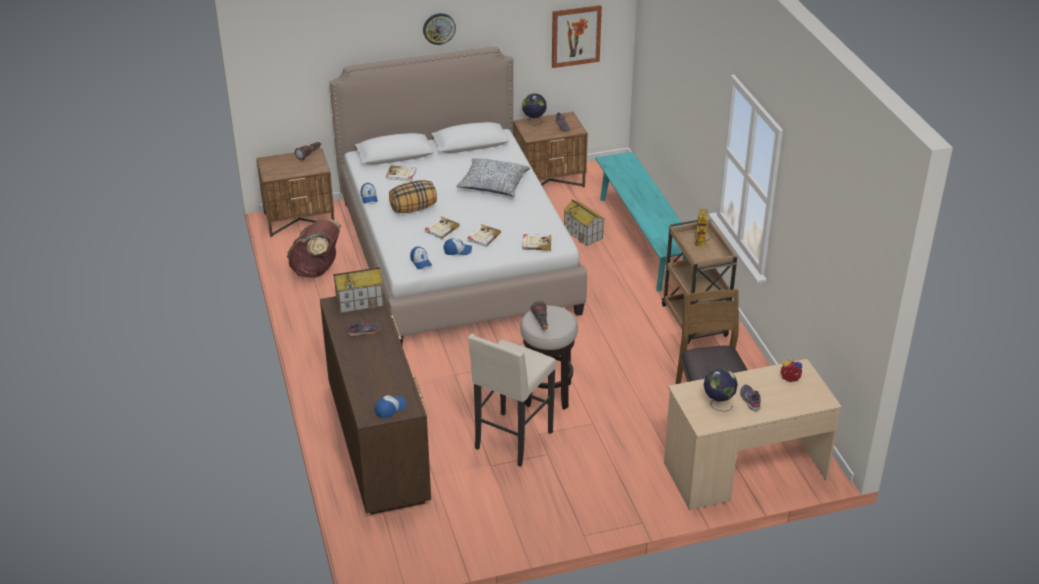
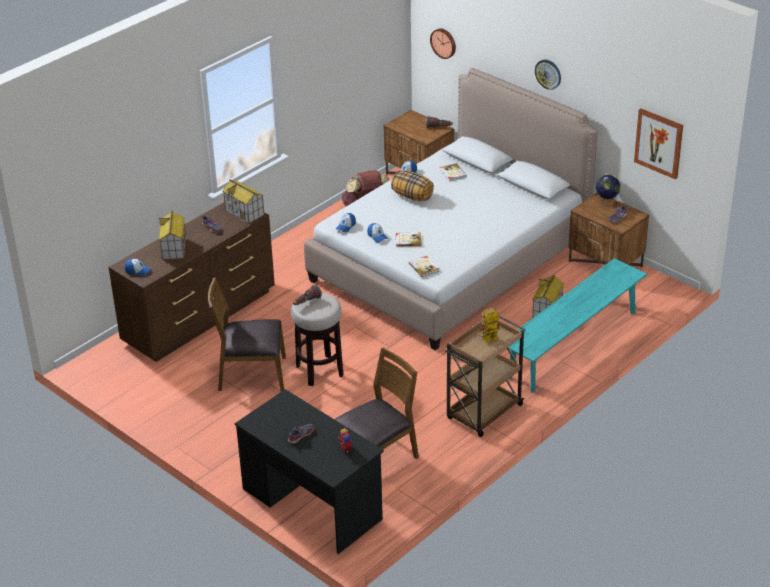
camera: 60 degrees right, 0 degrees up
(293, 59) = (444, 43): none -> wall clock
(375, 370) = (174, 248): none -> toy house
(441, 229) = (397, 218): book -> none
(493, 185) = (484, 218): pillow -> none
(512, 441) = (251, 374): beige stool -> brown chair
(718, 404) = (282, 421): globe -> none
(744, 471) = (311, 504): beige desk -> black desk

